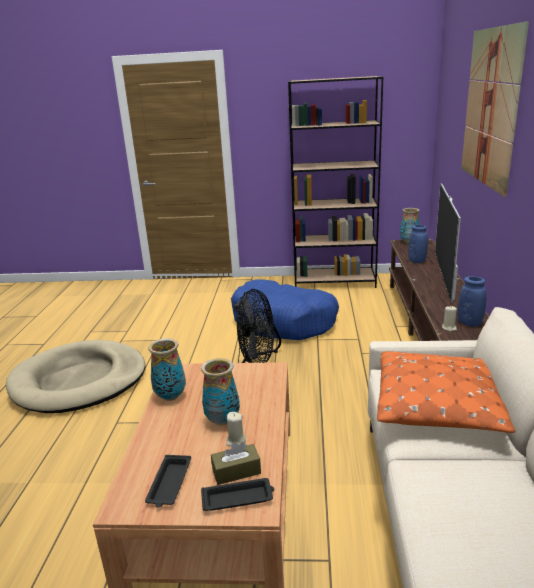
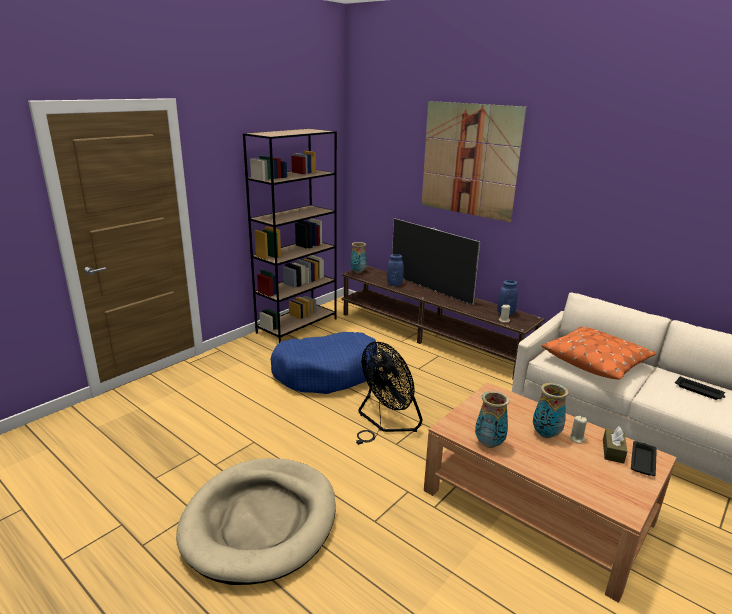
camera: 55 degrees left, 0 degrees up
(169, 484) = (611, 482): black tray -> black tray (699, 391)

